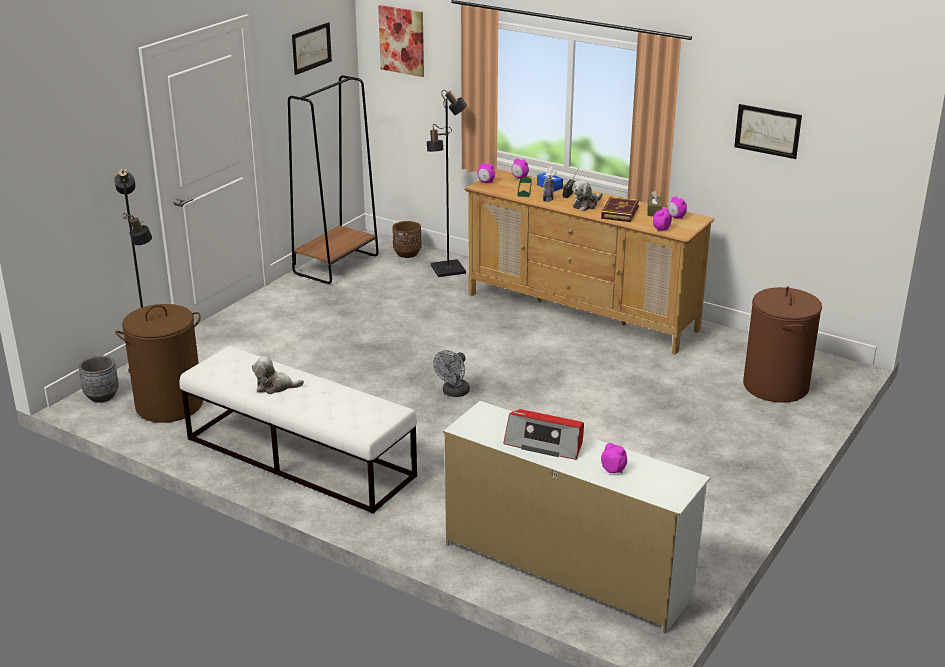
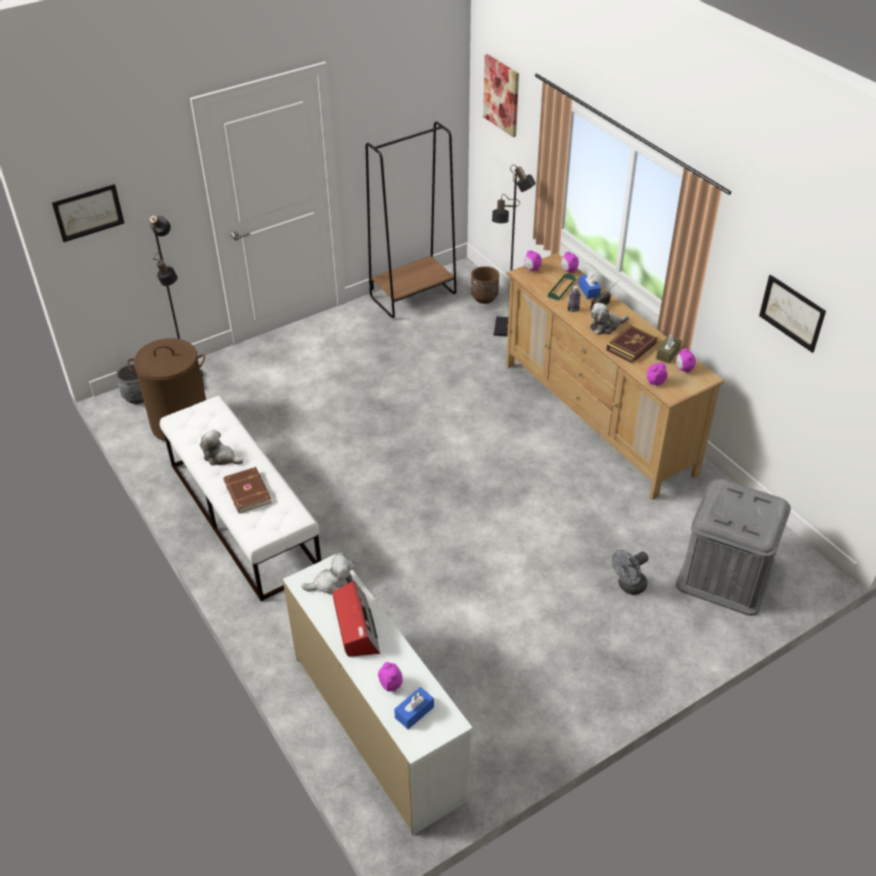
camera: 25 degrees right, 15 degrees up
(311, 48) = (407, 91): picture -> picture (88, 212)
(326, 404) = (246, 492): none -> brown book
(453, 393) = (415, 483): grey fan -> grey fan (628, 586)
(495, 421) = (332, 584): none -> plush toy
(545, 443) = (356, 627): radio -> radio turned 150 degrees counterclockwise
(651, 481) = (414, 712): none -> blue tissue box
(776, 386) = (725, 574): brown laundry basket -> grey storage box

